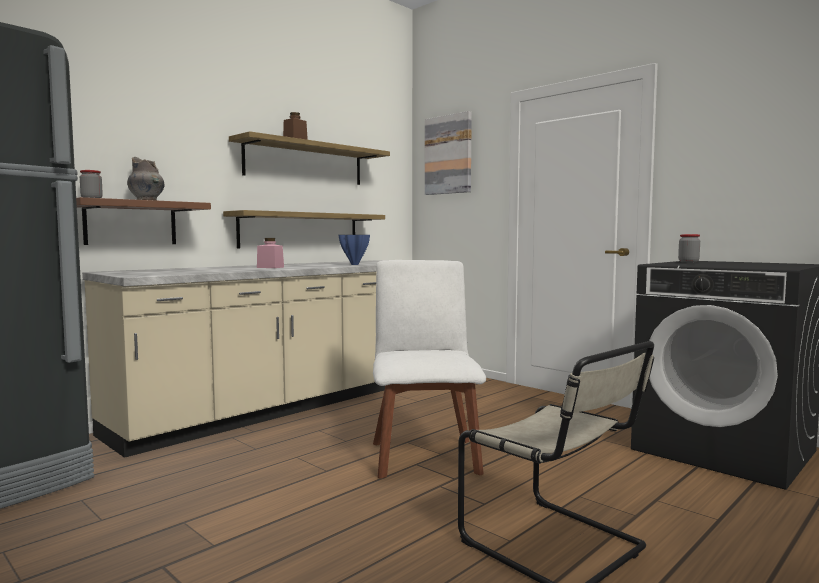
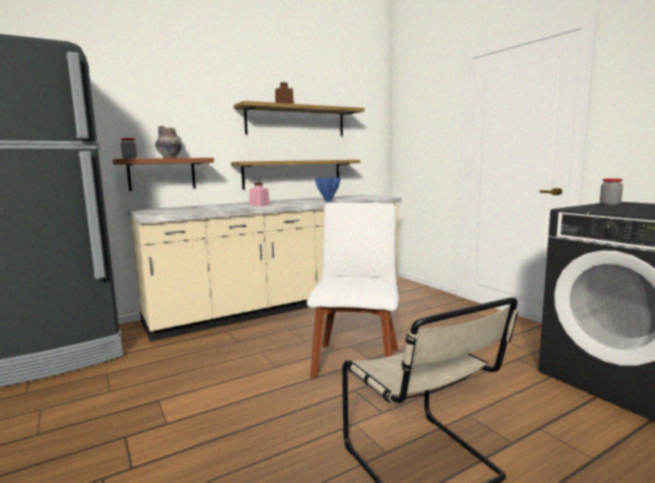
camera: 15 degrees right, 5 degrees up
(448, 155) = (416, 107): picture -> none

